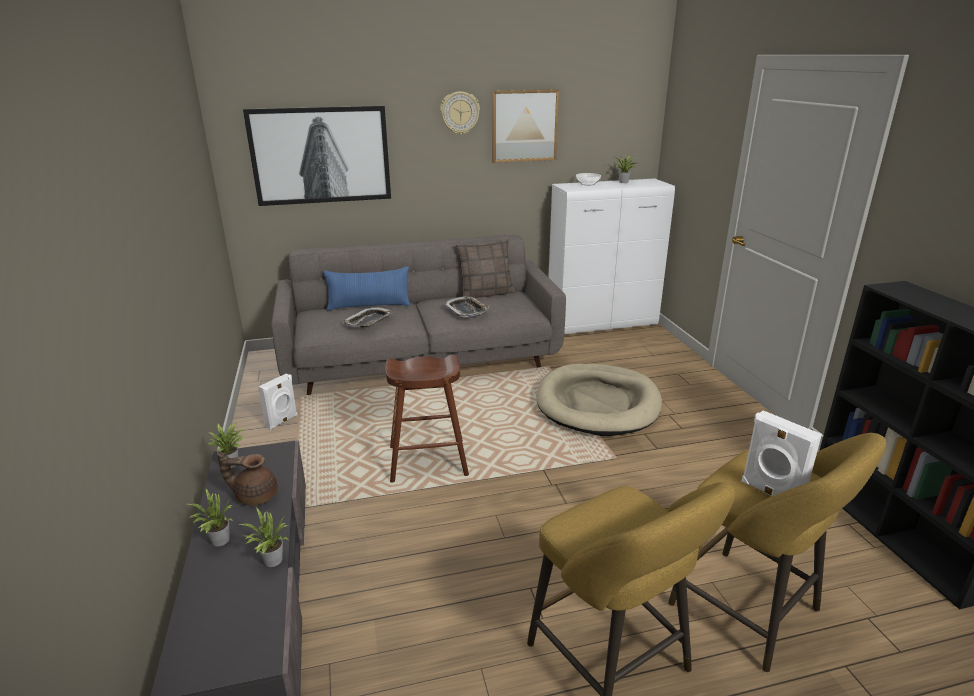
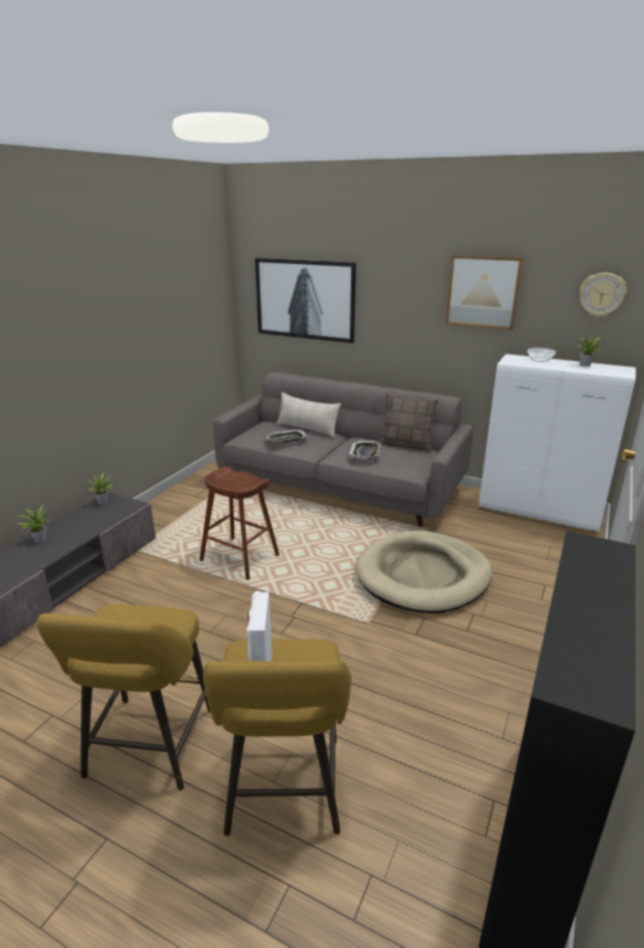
camera: 40 degrees right, 0 degrees up
(255, 496) = (86, 524): brown teapot -> none
(271, 562) = (40, 562): potted plant -> none
(282, 421) = (199, 495): white speaker -> none
(369, 306) = (307, 429): blue pillow -> beige pillow
(459, 113) = (420, 274): wall clock -> wall clock (602, 295)

